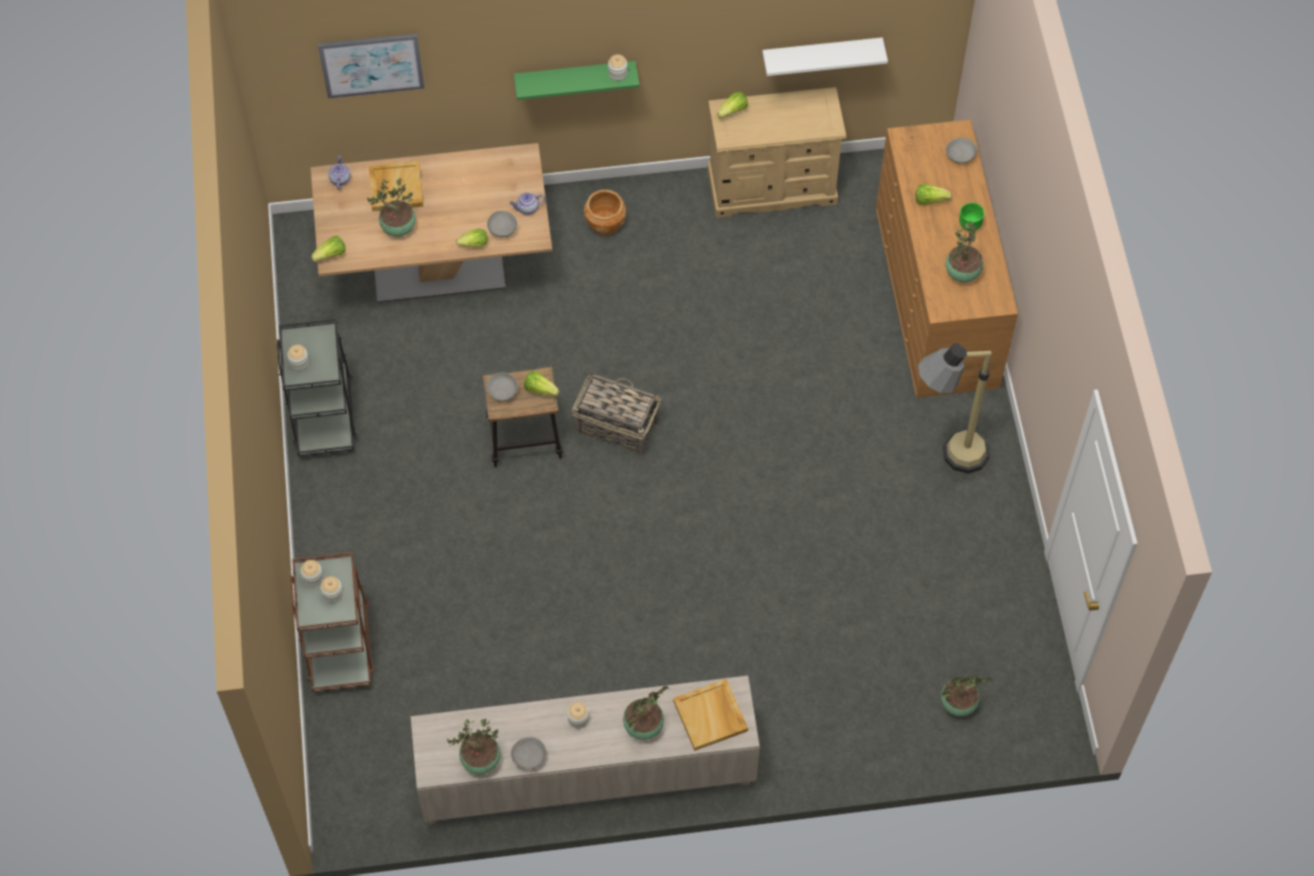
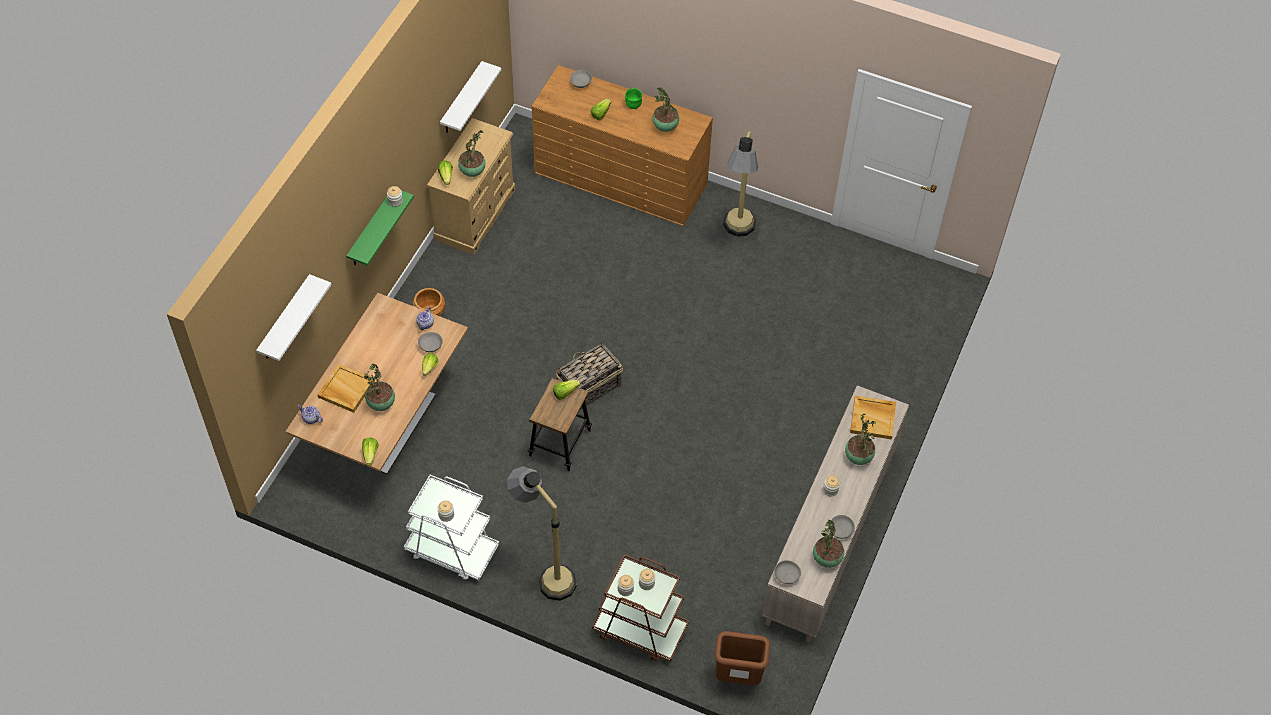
camera: 60 degrees left, 5 degrees down
(324, 414) = (452, 551): black cart -> white cart
(341, 772) = (738, 676): none -> brown trash can
(353, 514) = (545, 572): none -> floor lamp
(371, 65) = (285, 320): picture -> white shelf
(503, 391) = (551, 414): grey bowl -> grey bowl (786, 575)
(959, 704) = (903, 318): potted plant -> potted plant (473, 171)

